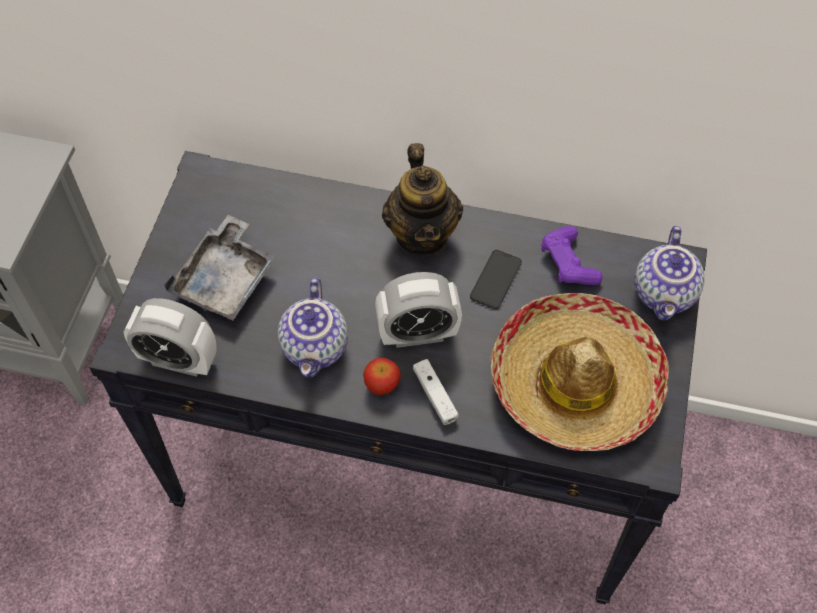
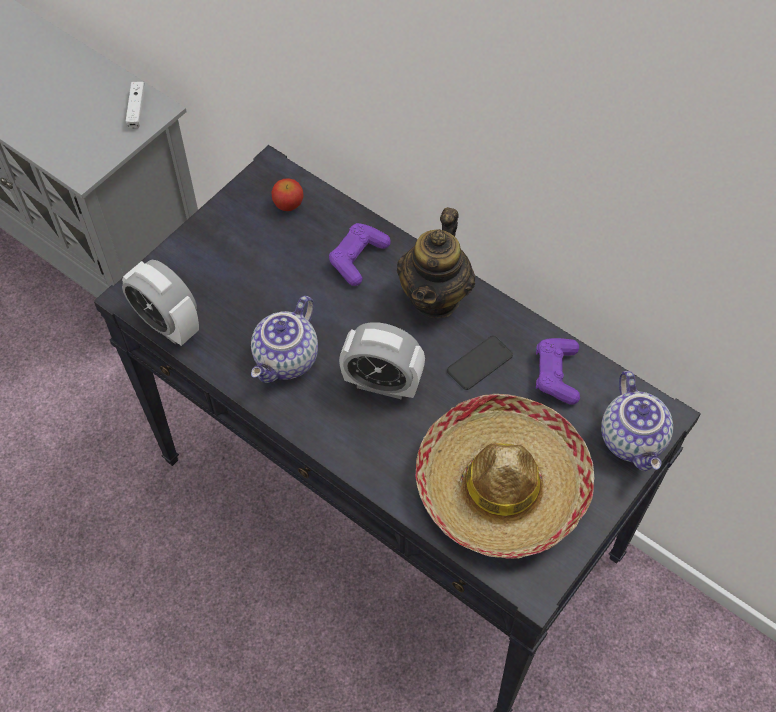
camera: 25 degrees right, 0 degrees up
(226, 280) = (243, 271): grey tray -> none
(331, 226) = (358, 258): none -> purple game controller
(382, 385) = (326, 415): apple -> apple (288, 205)
(435, 395) = (367, 444): white game controller -> white game controller (136, 109)
(665, 294) = (634, 440): teapot -> teapot turned 45 degrees counterclockwise

